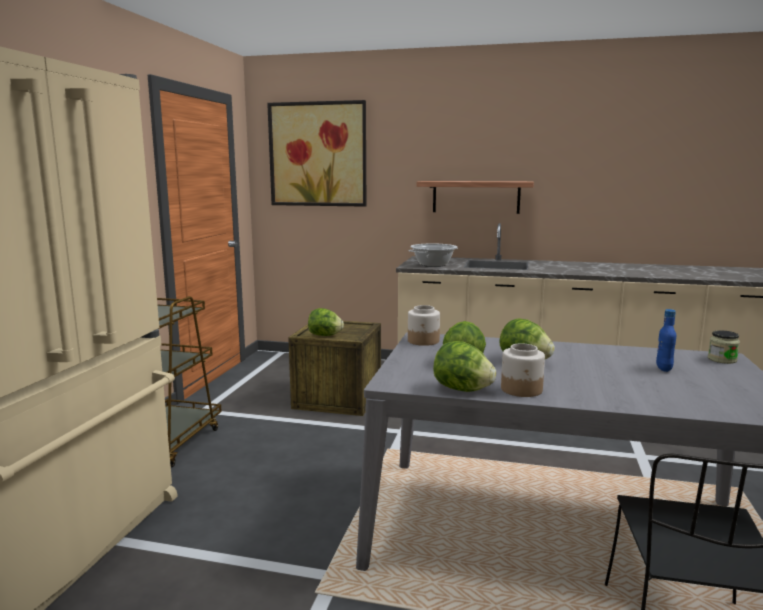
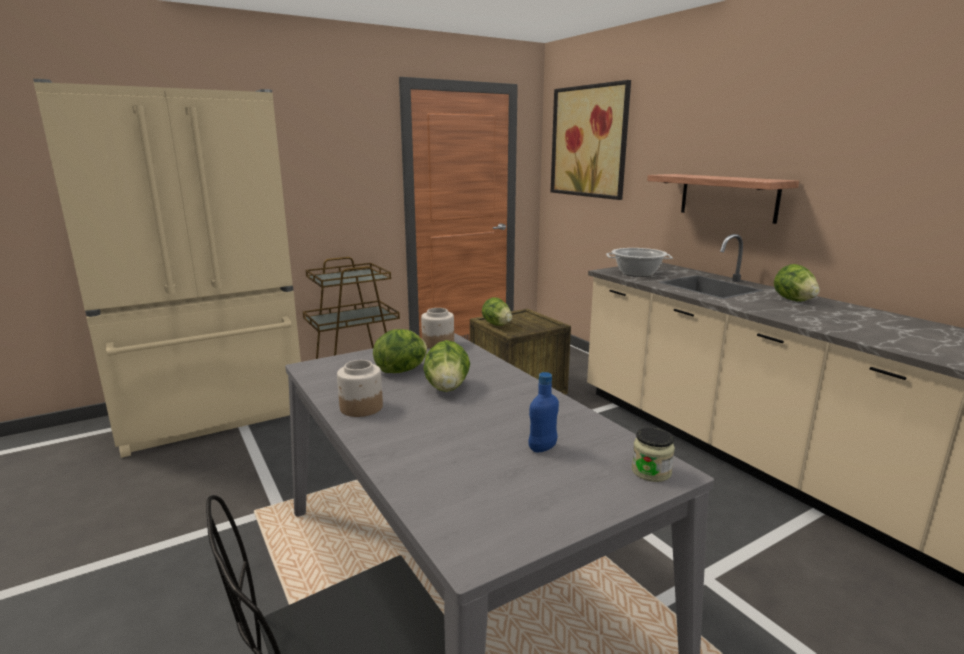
camera: 45 degrees right, 5 degrees up
(462, 389) = (329, 389): lettuce -> lettuce (793, 300)

